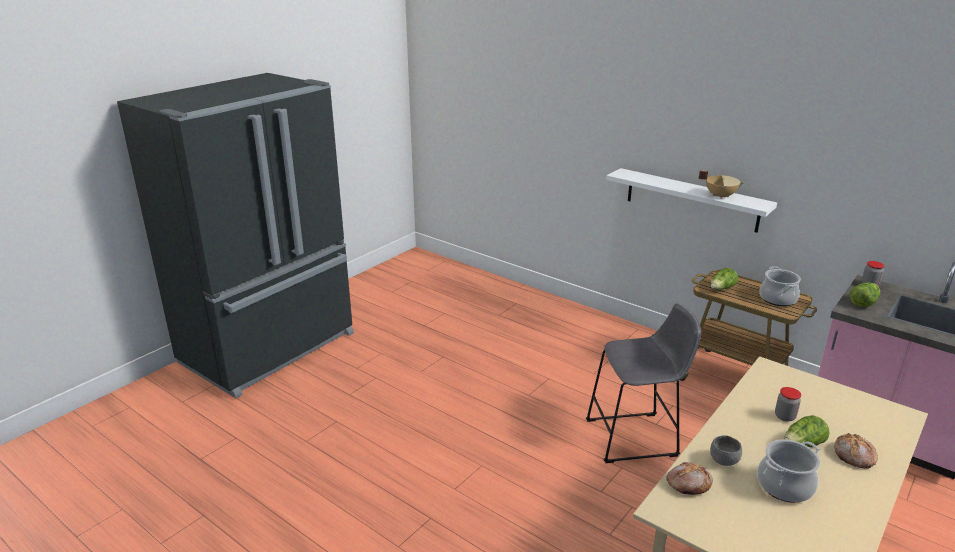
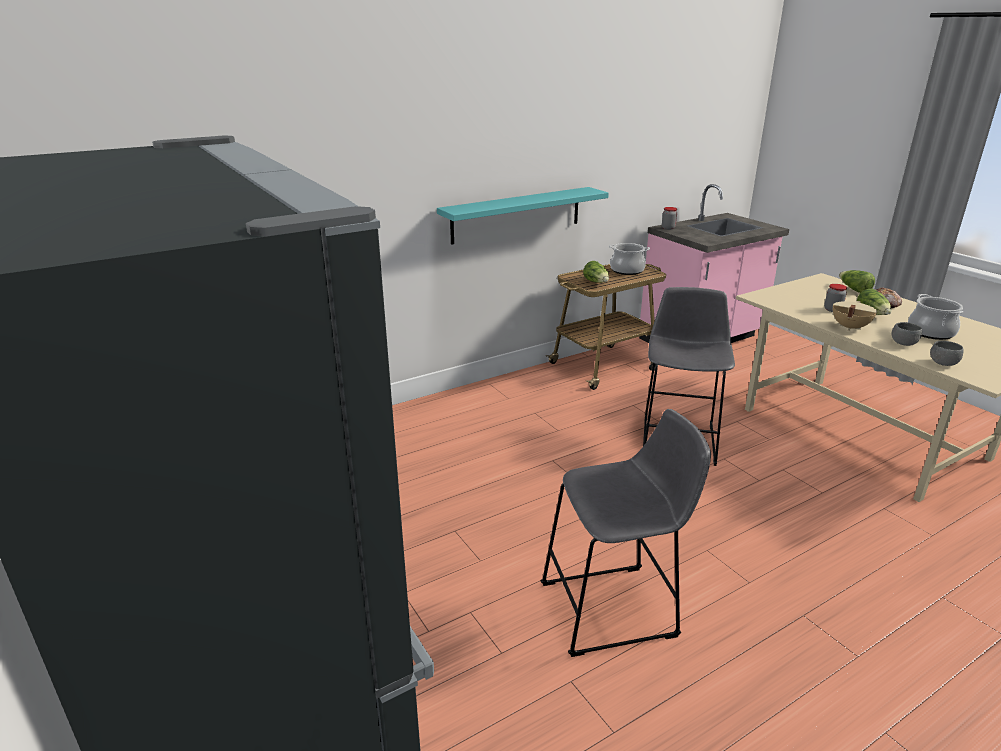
camera: 70 degrees left, 0 degrees up
(400, 429) = (615, 609): none -> grey stool
(688, 484) = (943, 363): bread -> grey bowl
(691, 200) = (517, 215): white shelf -> turquoise shelf
(720, 196) = (559, 195): beige cooking pot -> beige cooking pot (849, 327)
(863, 302) = (697, 236): lettuce -> lettuce (854, 289)

